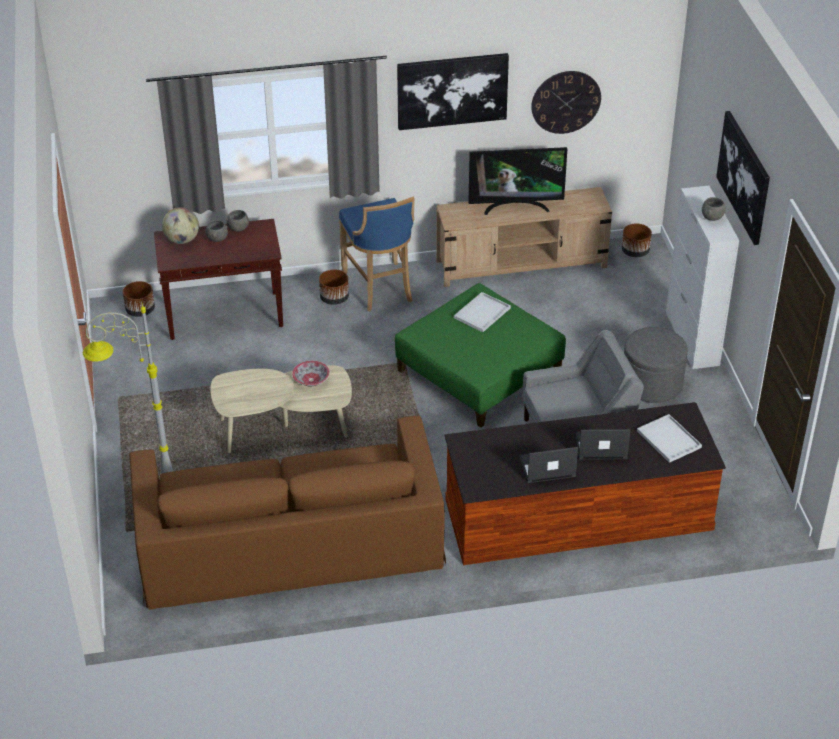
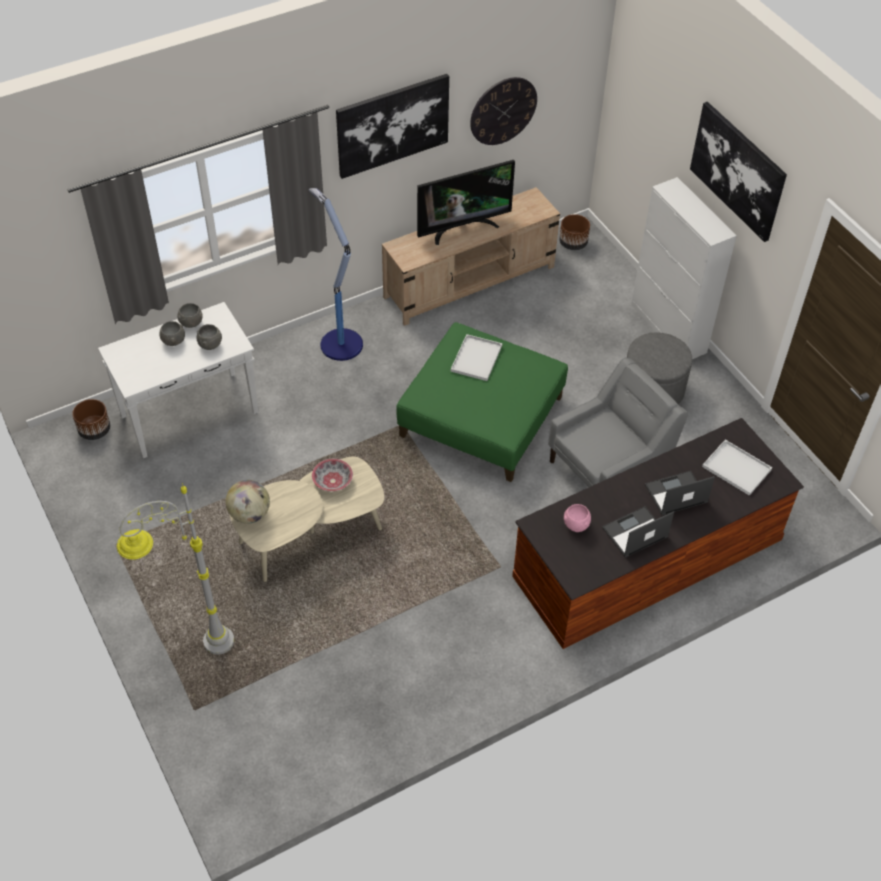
camera: 20 degrees left, 10 degrees up
(182, 240) = (135, 351): globe -> globe (250, 514)
(225, 315) = (190, 414): brown console table -> white console table
(289, 540) = (374, 671): brown sofa -> none
(334, 299) = (298, 366): brown planter -> none
(380, 289) = (340, 343): blue stool -> floor lamp
(496, 449) = (575, 525): none -> pink bowl
(712, 217) = (698, 214): grey bowl -> grey bowl (210, 345)

